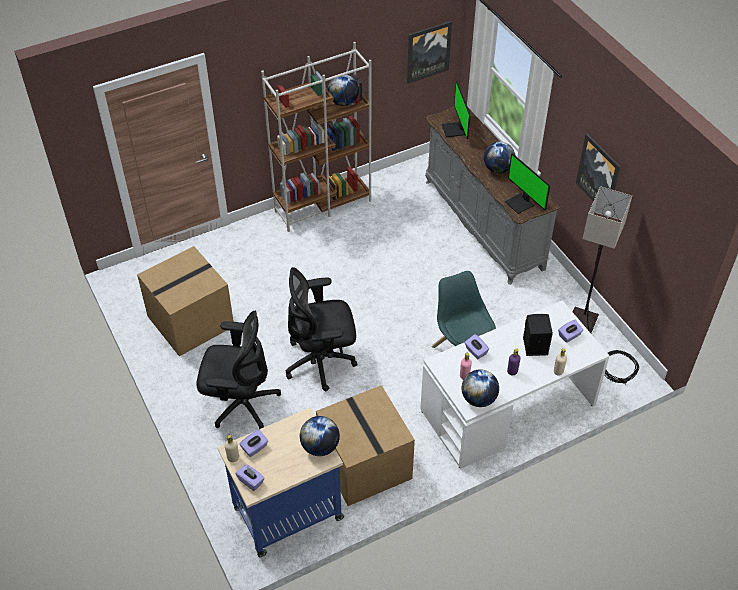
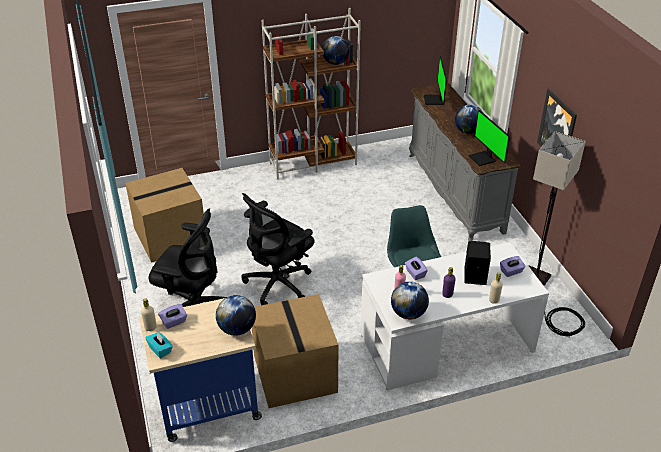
camera: 10 degrees right, 10 degrees down
(251, 481) = (160, 349): purple tissue box -> turquoise tissue box
(323, 359) = (280, 281): black office chair -> black office chair turned 45 degrees counterclockwise
(428, 51) = (419, 33): picture -> none

